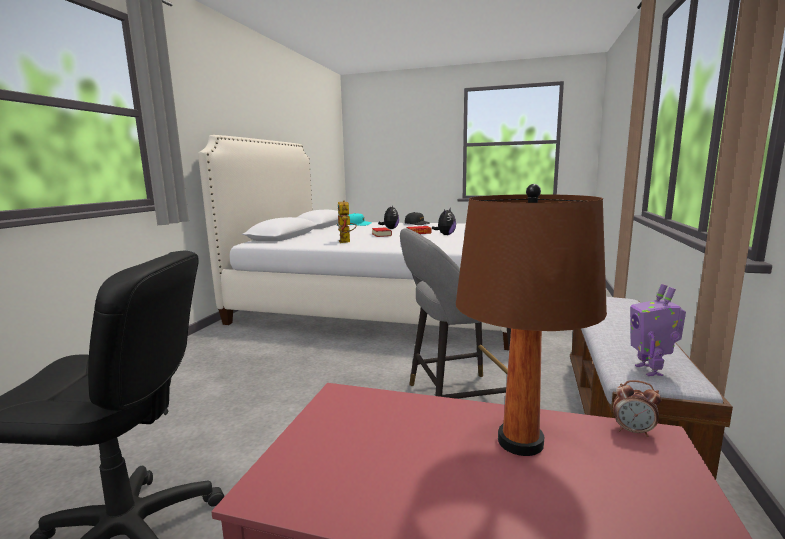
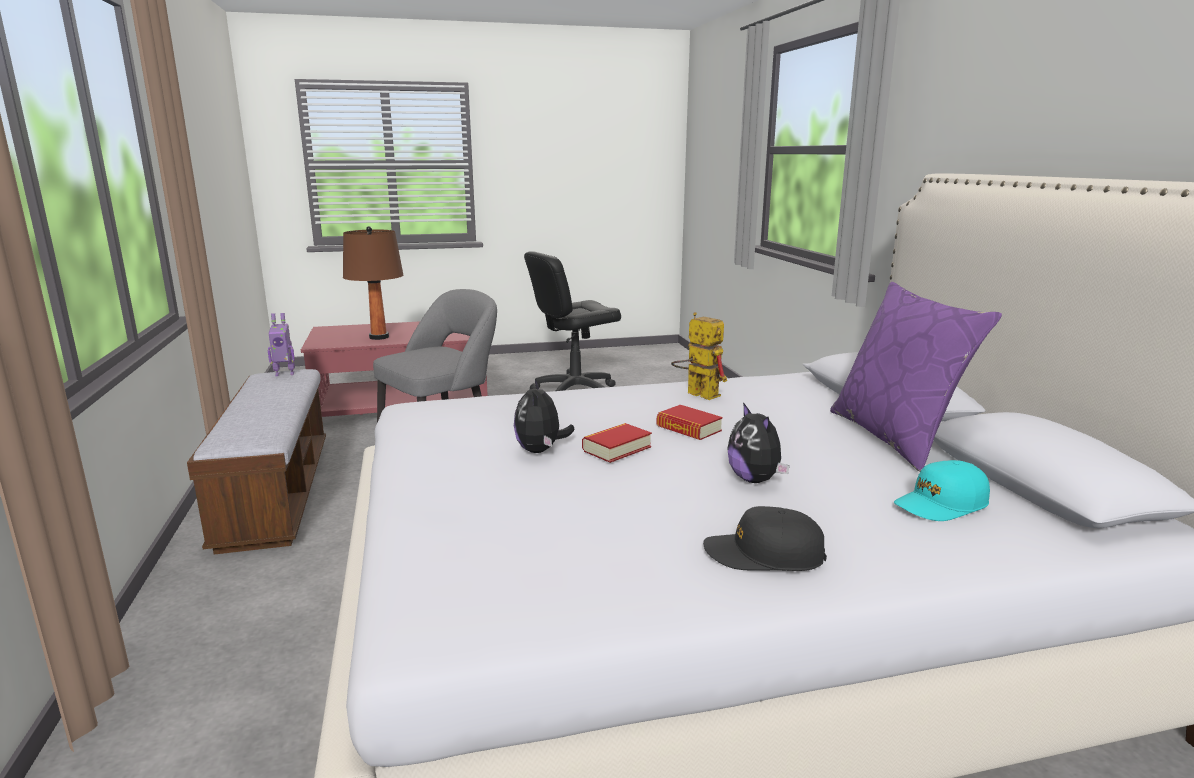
camera: 150 degrees right, 5 degrees up
(321, 230) = (895, 437): none -> purple pillow
(633, 431) = (326, 345): alarm clock -> none
(650, 370) = (285, 373): toy robot -> toy robot turned 105 degrees clockwise

